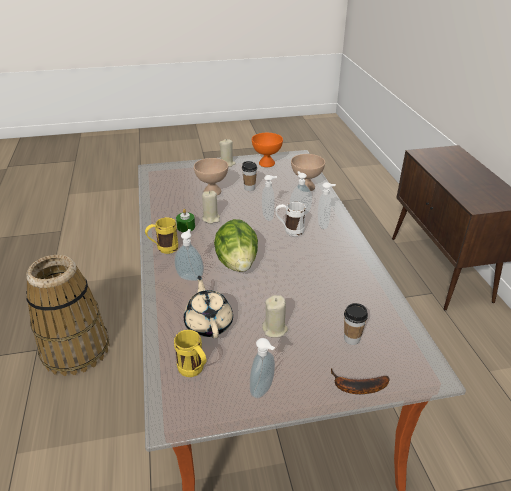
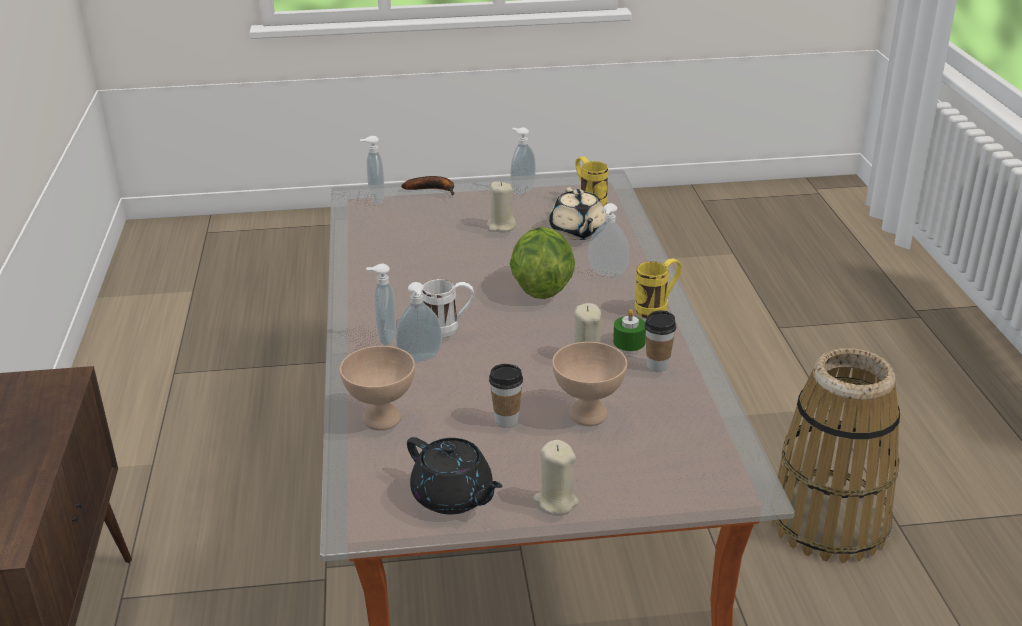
camera: 175 degrees left, 5 degrees down
(266, 163) = (453, 497): orange bowl -> black teapot
(269, 216) = (478, 356): soap dispenser -> soap dispenser (375, 199)
(351, 339) = (419, 217): cup -> cup (657, 365)

